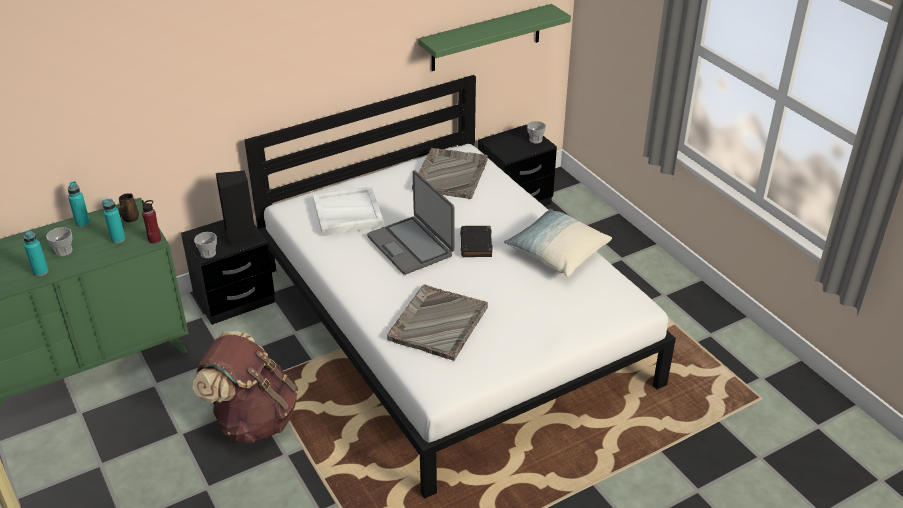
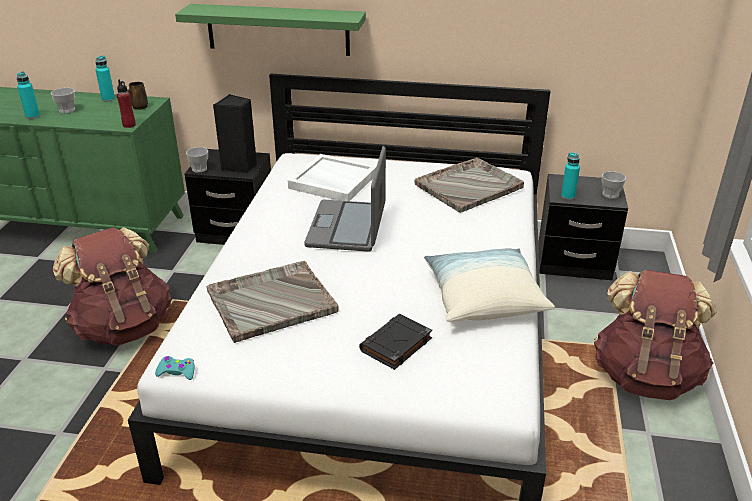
camera: 40 degrees right, 5 degrees down
(118, 239) = (109, 116): turquoise bottle -> turquoise bottle (567, 196)
(445, 397) = (177, 372): none -> turquoise game controller
(476, 244) = (409, 252): black book -> black book (396, 345)
(486, 38) = (578, 50): green shelf -> green shelf (278, 29)
(630, 261) = (645, 376): none -> brown backpack

